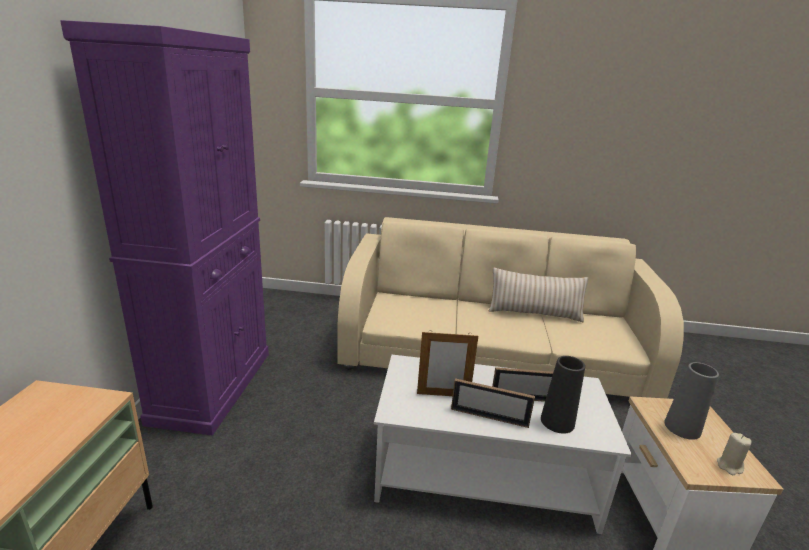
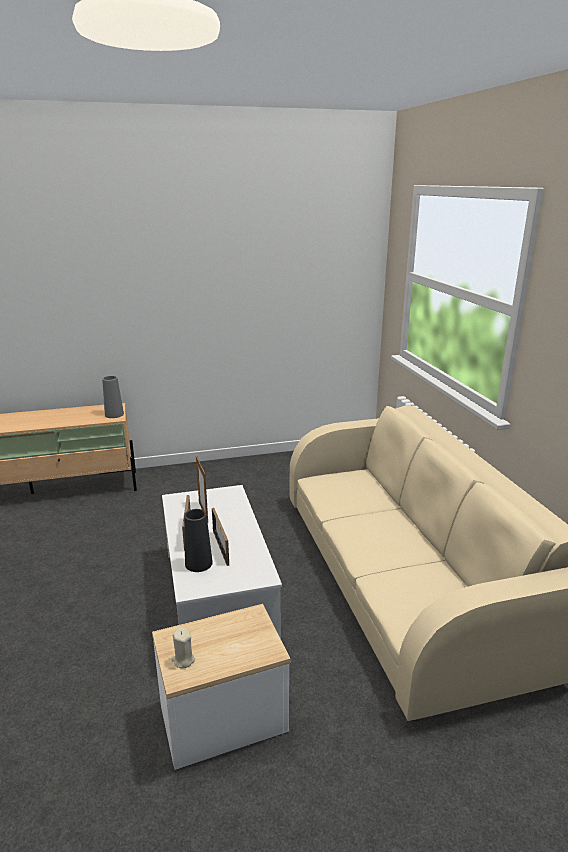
camera: 70 degrees right, 0 degrees up
(213, 385) = (236, 469): purple cabinet -> none
(534, 313) = (427, 557): beige pillow -> none
(682, 427) = (228, 634): grey vase -> grey vase (114, 414)

